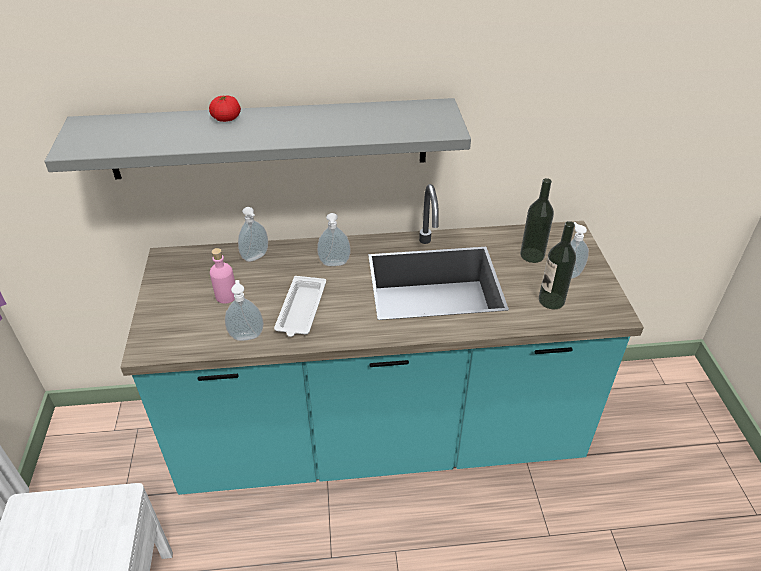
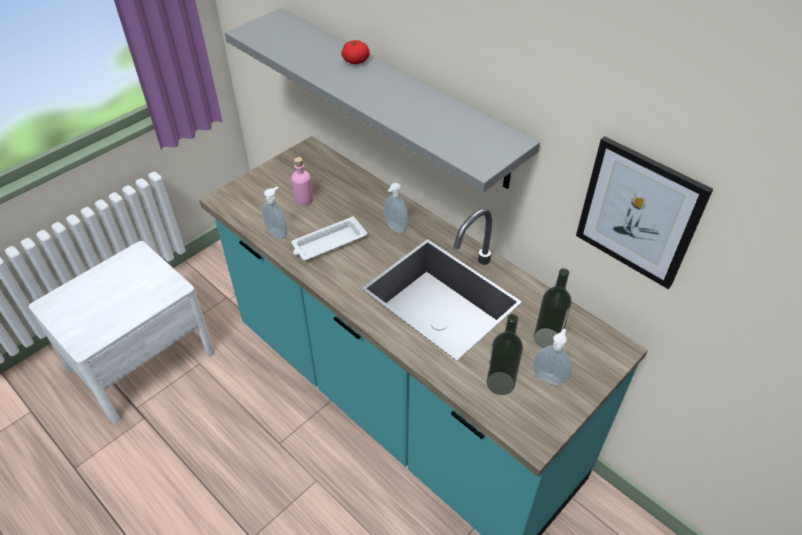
camera: 50 degrees right, 5 degrees up
(256, 258) = (356, 187): soap dispenser -> none
(556, 110) = (639, 213): none -> picture

